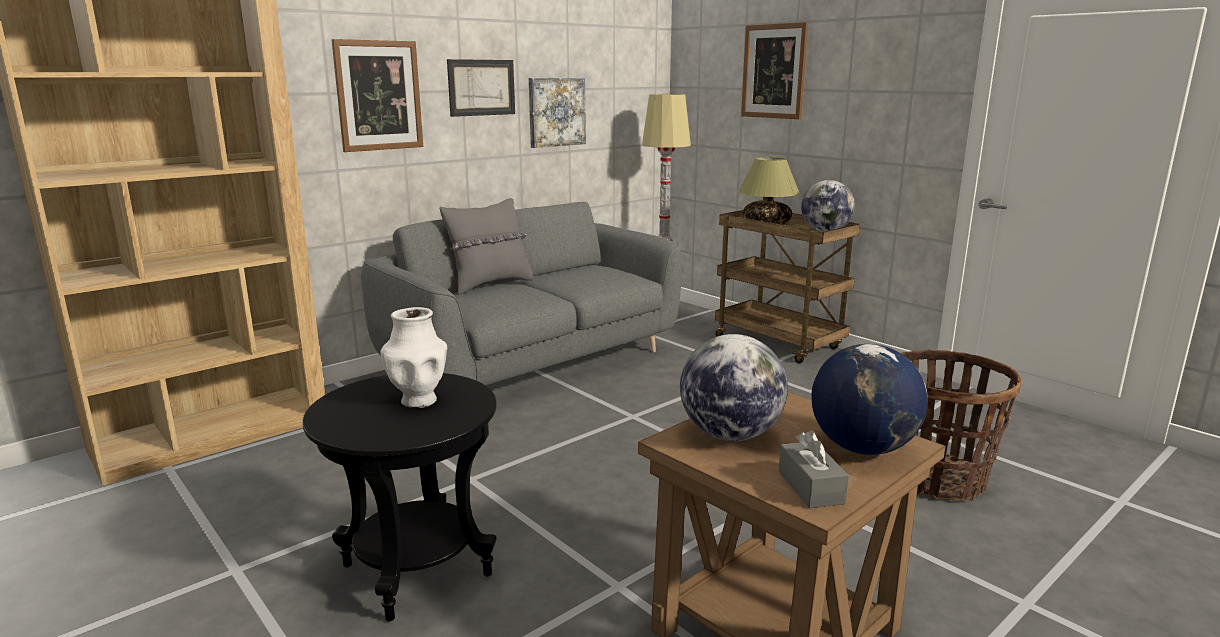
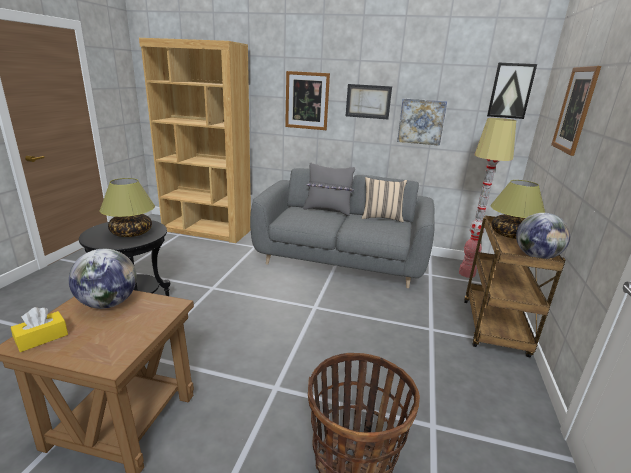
camera: 55 degrees right, 5 degrees up
(419, 400) = (131, 233): white vase -> table lamp
(570, 268) = (381, 218): none -> beige pillow
(642, 58) = (510, 91): none -> picture
(810, 487) = (42, 338): grey tissue box -> yellow tissue box
(862, 448) = (101, 347): globe -> none

